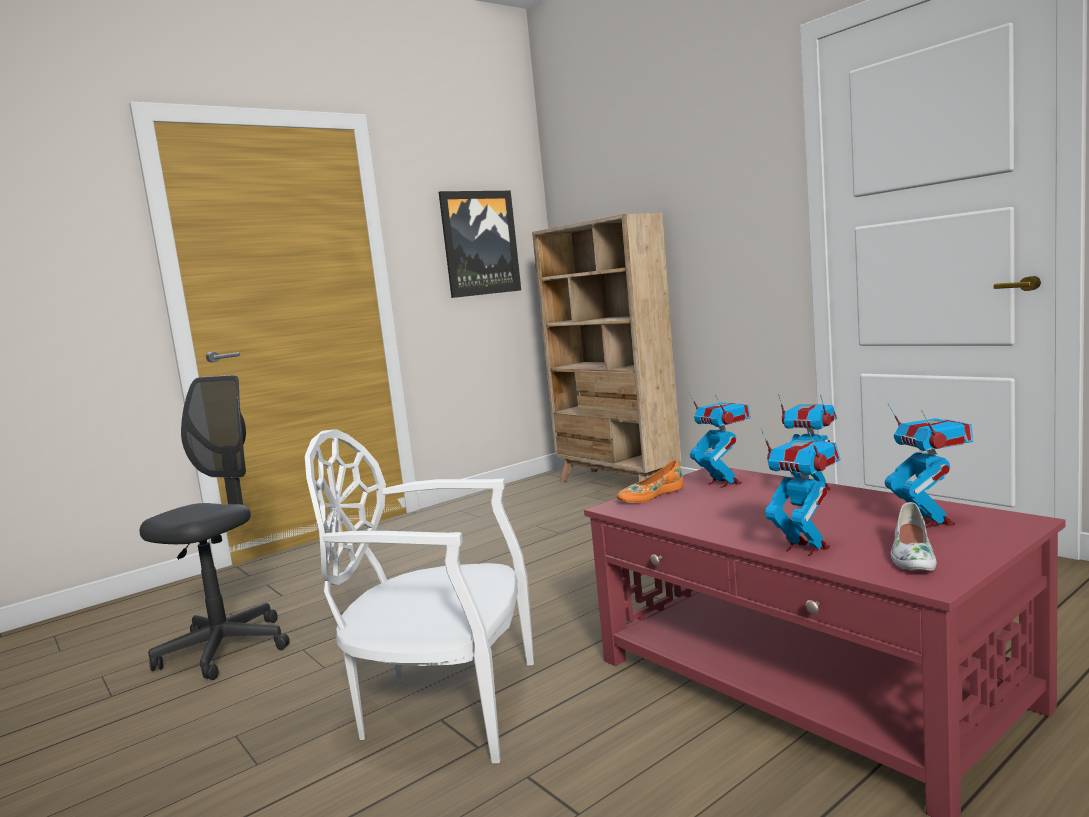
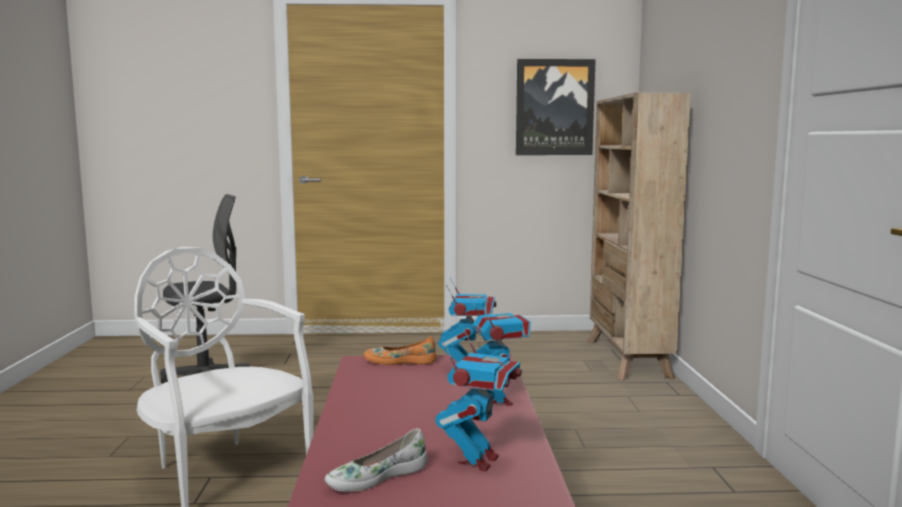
camera: 35 degrees right, 0 degrees up
(805, 548) = (346, 438): toy robot -> none

